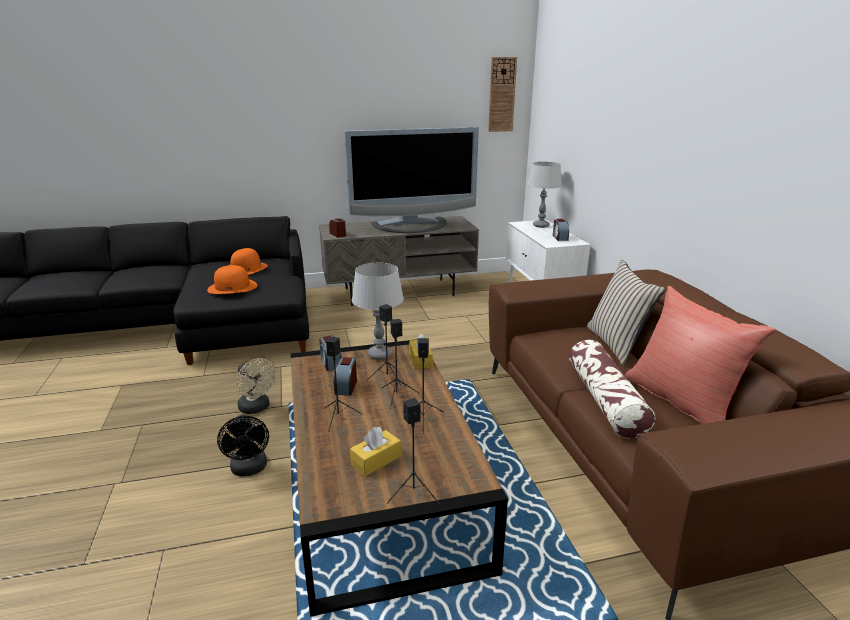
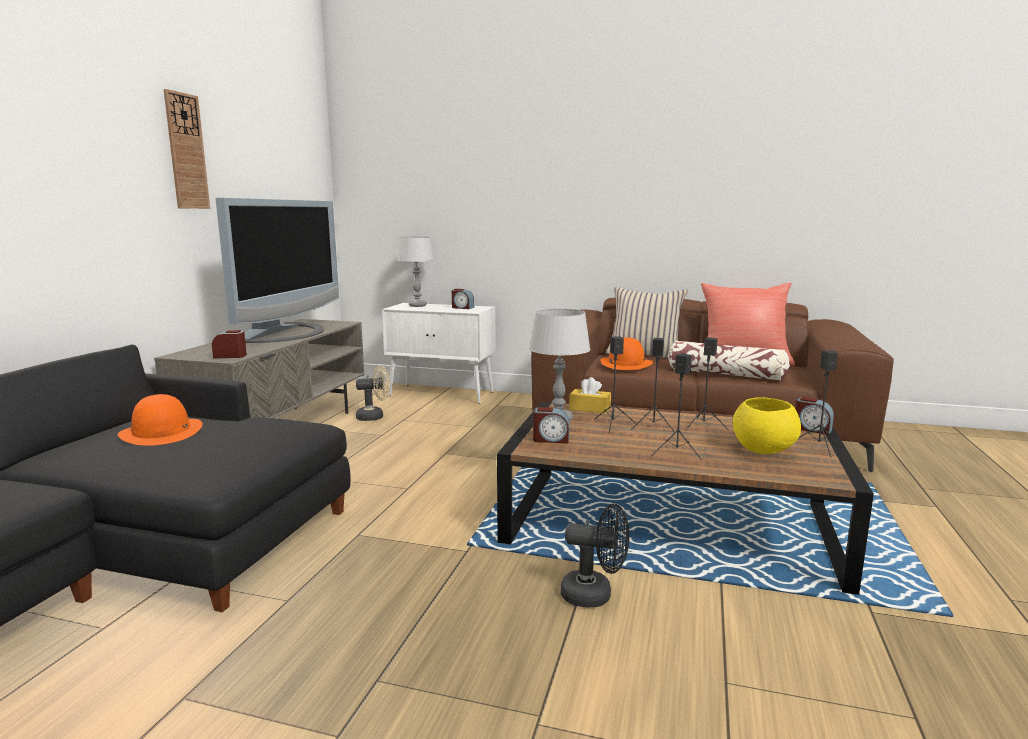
camera: 60 degrees left, 10 degrees down
(232, 287) = (227, 446): orange hat -> orange hat (626, 363)
(257, 408) = (452, 568): beige fan -> beige fan (374, 417)
(346, 387) = (614, 441): alarm clock -> alarm clock (811, 429)
(376, 460) = (763, 451): yellow tissue box -> yellow bowl
(502, 95) = (312, 169): wall clock -> wall clock (186, 151)

